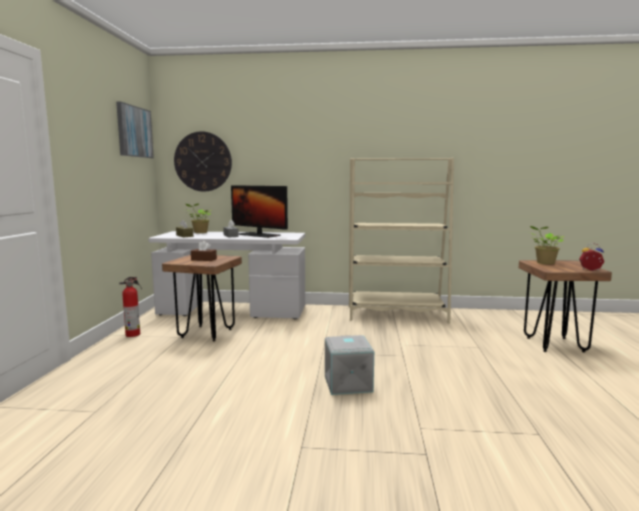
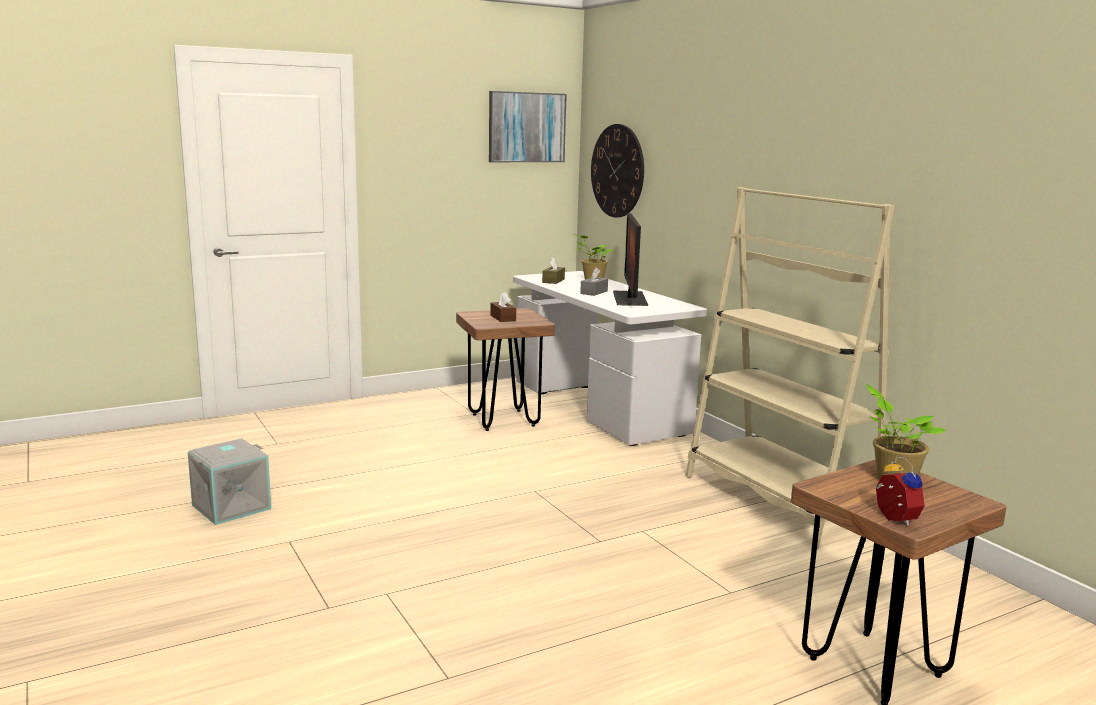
camera: 55 degrees right, 5 degrees up
(134, 334) = (451, 395): fire extinguisher -> none
(347, 383) = (459, 527): grey storage box -> grey storage box (231, 506)

